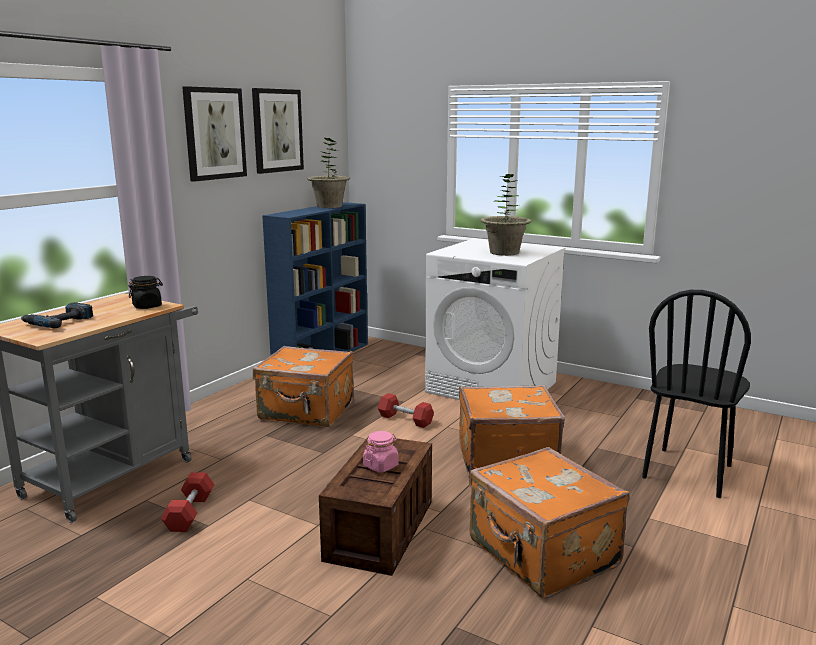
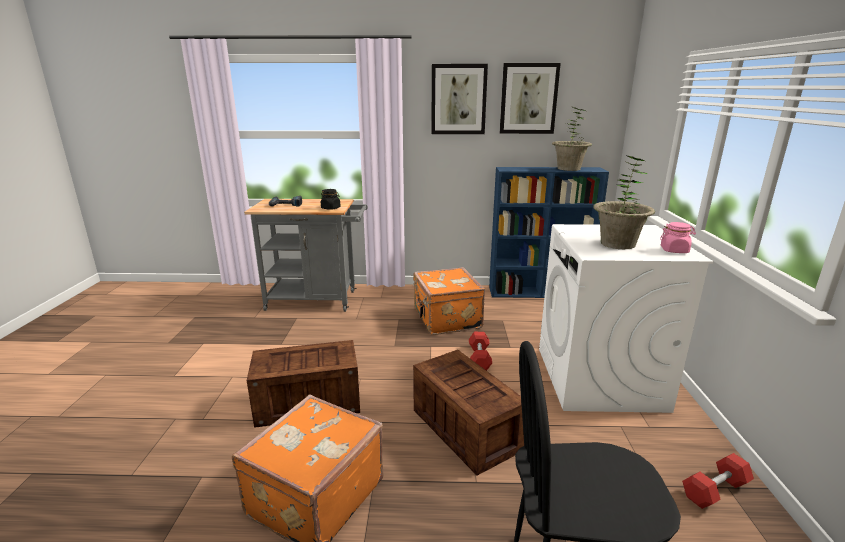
camera: 60 degrees right, 5 degrees up
(190, 513) = (290, 334): red dumbbell -> red dumbbell (715, 490)
(381, 466) = (306, 358): pink jar -> pink jar (674, 250)
(505, 458) = (464, 428): orange suitcase -> crate

